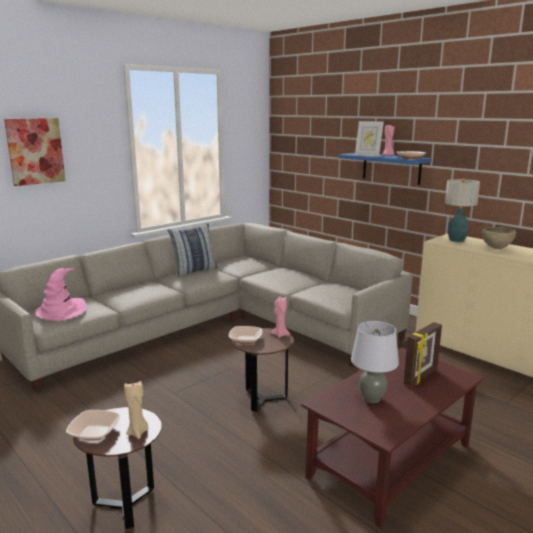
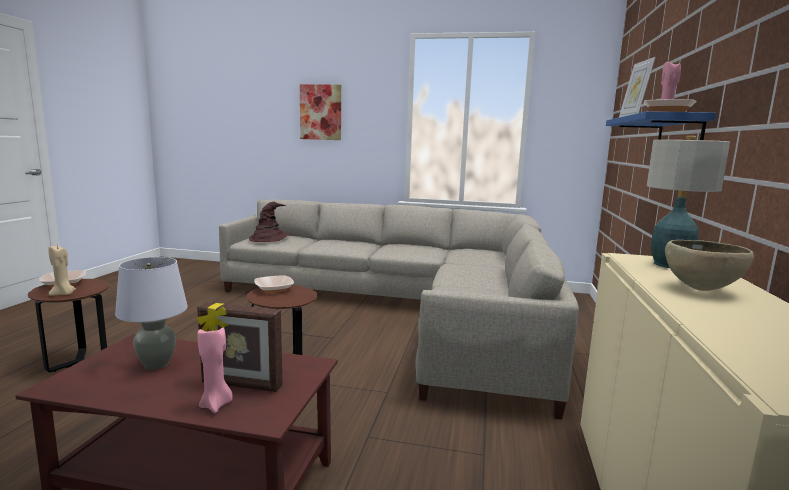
camera: 55 degrees right, 5 degrees down
(61, 311) = (269, 238): pink hat -> brown hat
(194, 270) = (419, 246): pillow -> none
(280, 334) = (303, 298): pink candle -> pink candle (216, 405)

